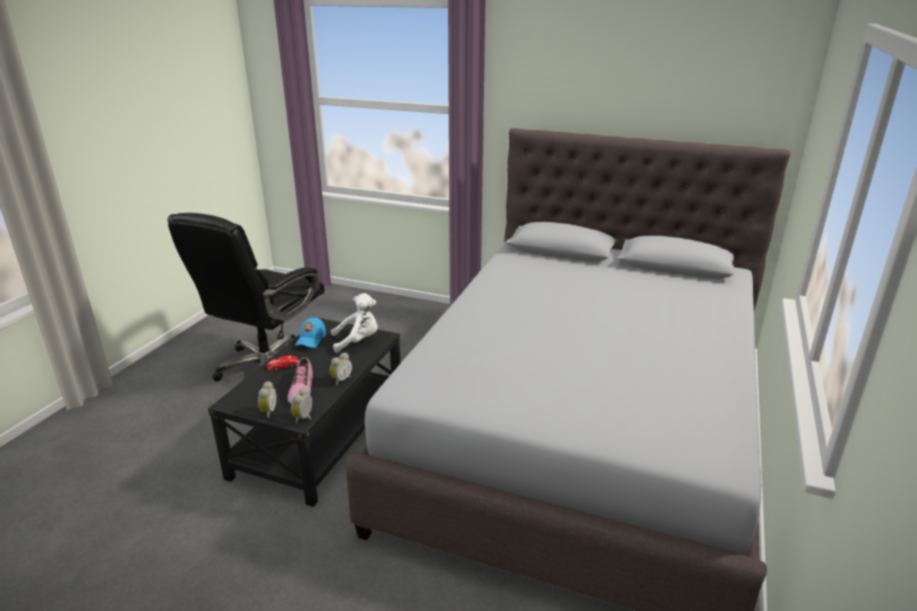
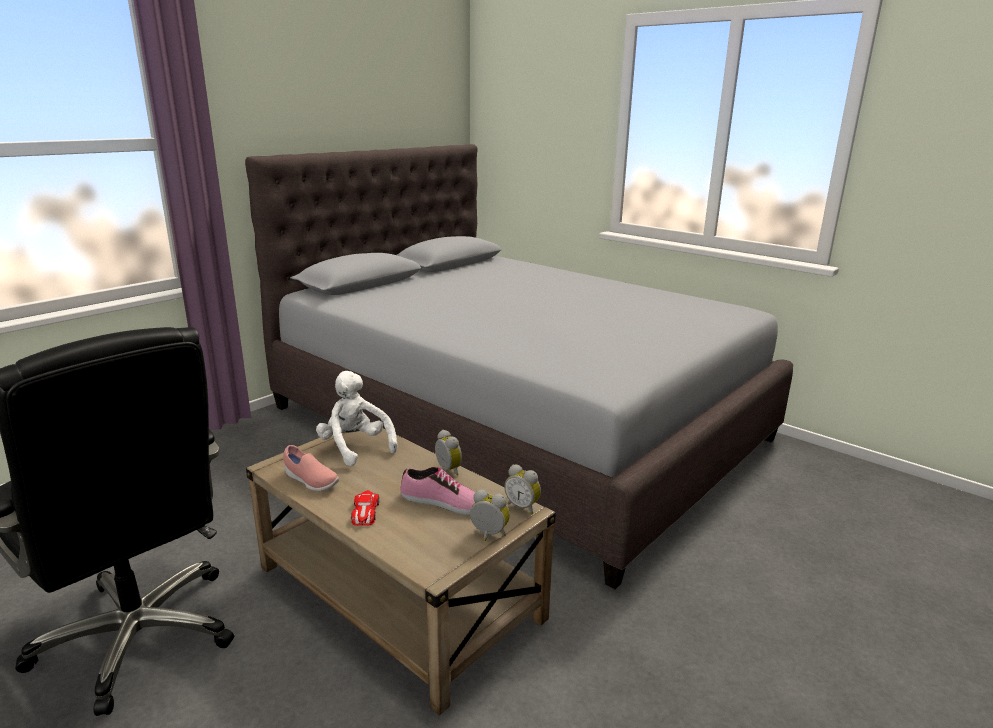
camera: 70 degrees left, 5 degrees down
(311, 340) = (310, 481): blue cap -> pink shoe
(320, 435) = (398, 593): black coffee table -> beige coffee table
(357, 341) = (355, 447): white plush toy -> white plush toy turned 45 degrees counterclockwise

